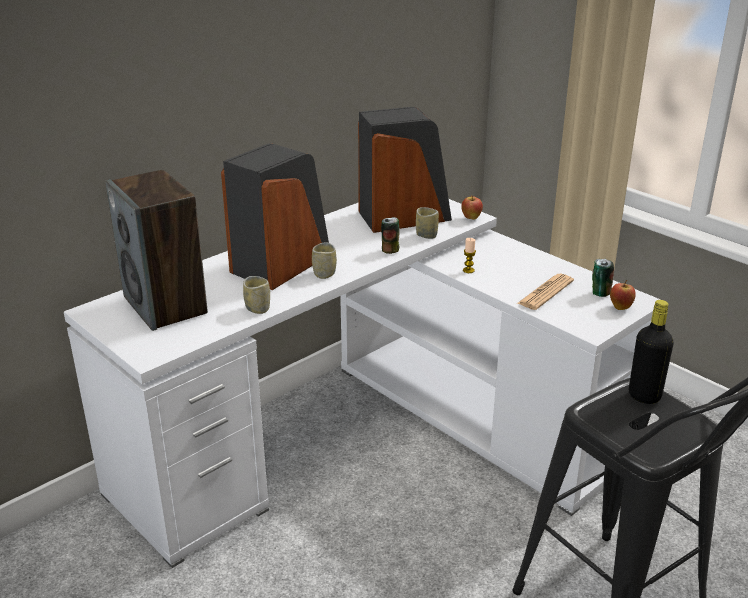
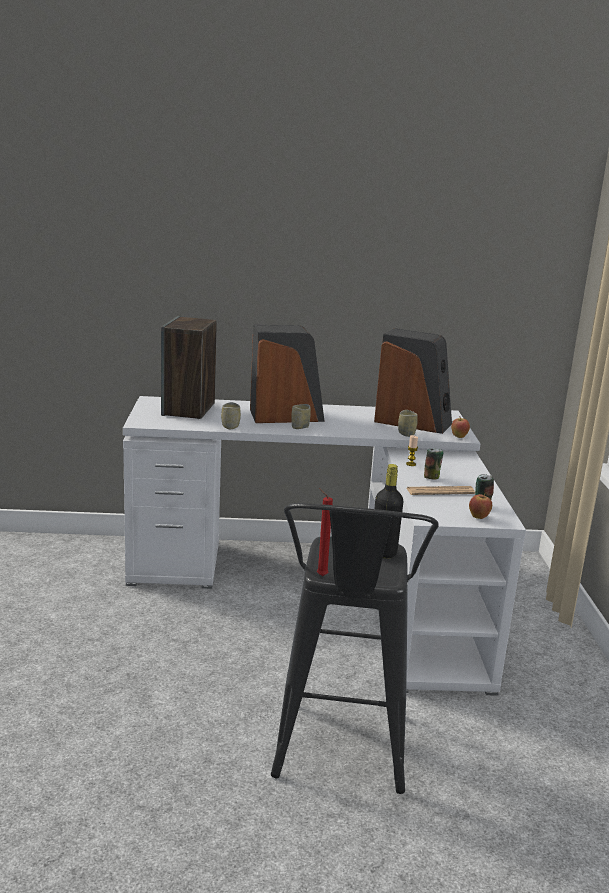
camera: 40 degrees right, 10 degrees down
(390, 250) = (365, 432): can -> can (431, 477)
(655, 458) = (320, 575): none -> red candle

